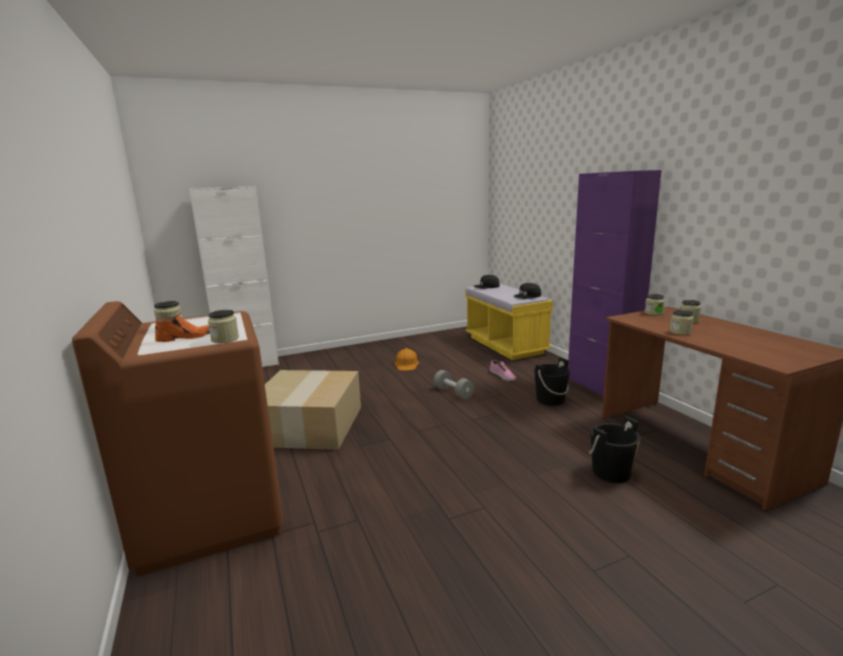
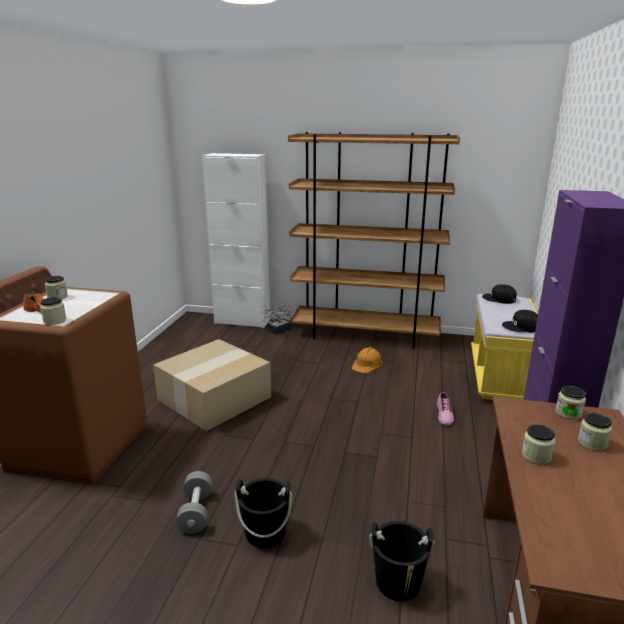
camera: 35 degrees right, 5 degrees up
(295, 363) = (277, 330): none -> potted plant
(378, 347) = (365, 335): none -> brown bookcase
(453, 392) = (367, 414): grey dumbbell -> grey dumbbell (196, 512)
(550, 399) = (455, 466): black bucket -> black bucket (265, 532)

